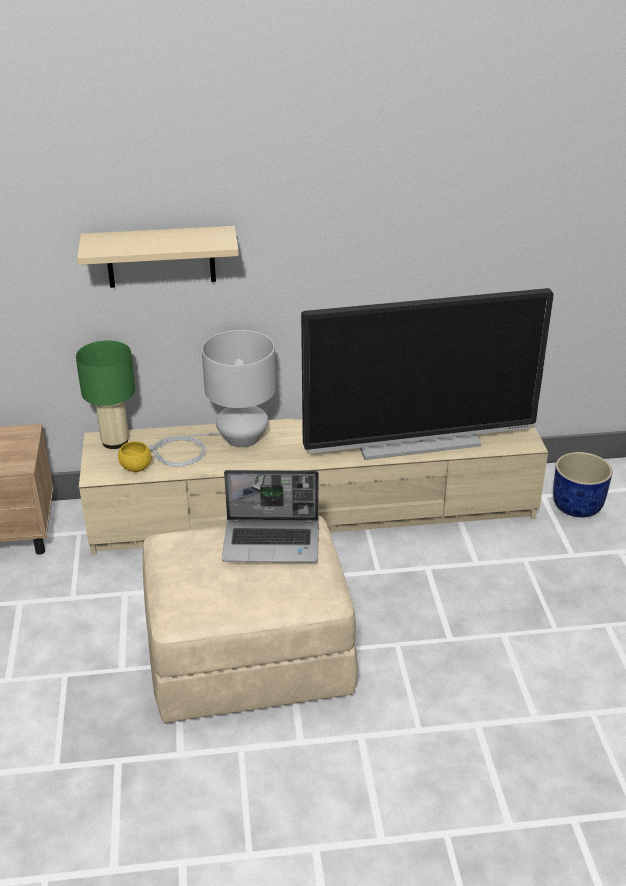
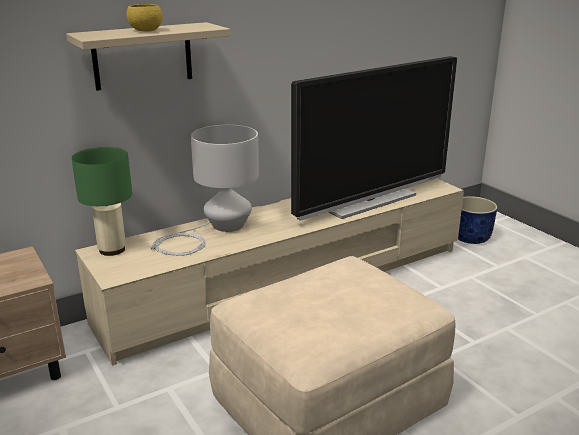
camera: 25 degrees left, 10 degrees down
(136, 468) = (149, 263): yellow bowl -> yellow bowl (146, 31)
(272, 542) = (340, 279): laptop -> none

